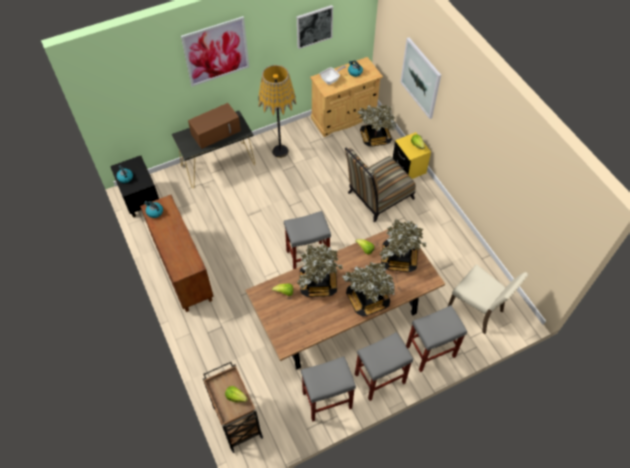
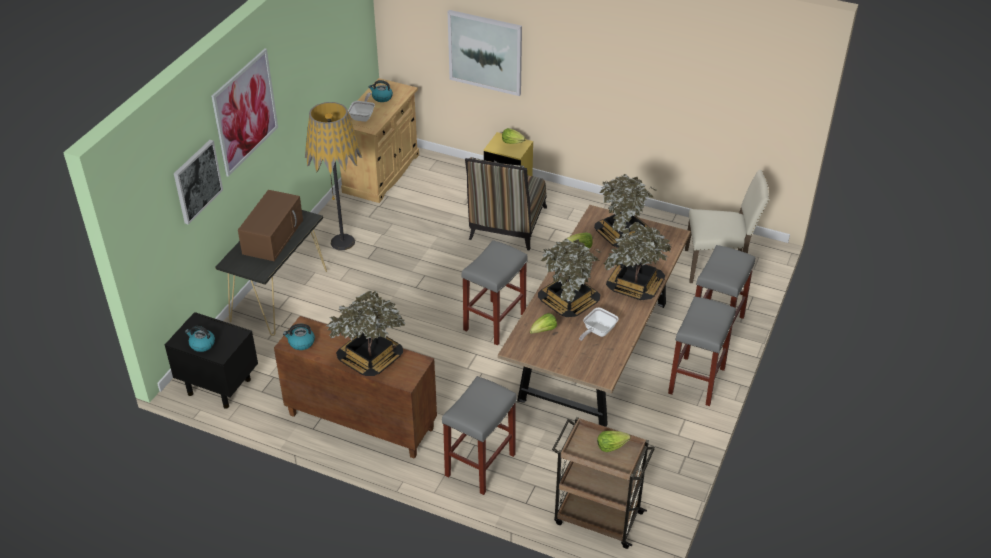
camera: 40 degrees left, 15 degrees down
(313, 315) = (597, 332): none -> frying pan
(314, 26) = (326, 46): picture -> picture (197, 181)
(326, 401) = (668, 435): grey stool -> grey stool (480, 466)
(375, 138) = (440, 174): potted plant -> potted plant (370, 359)

